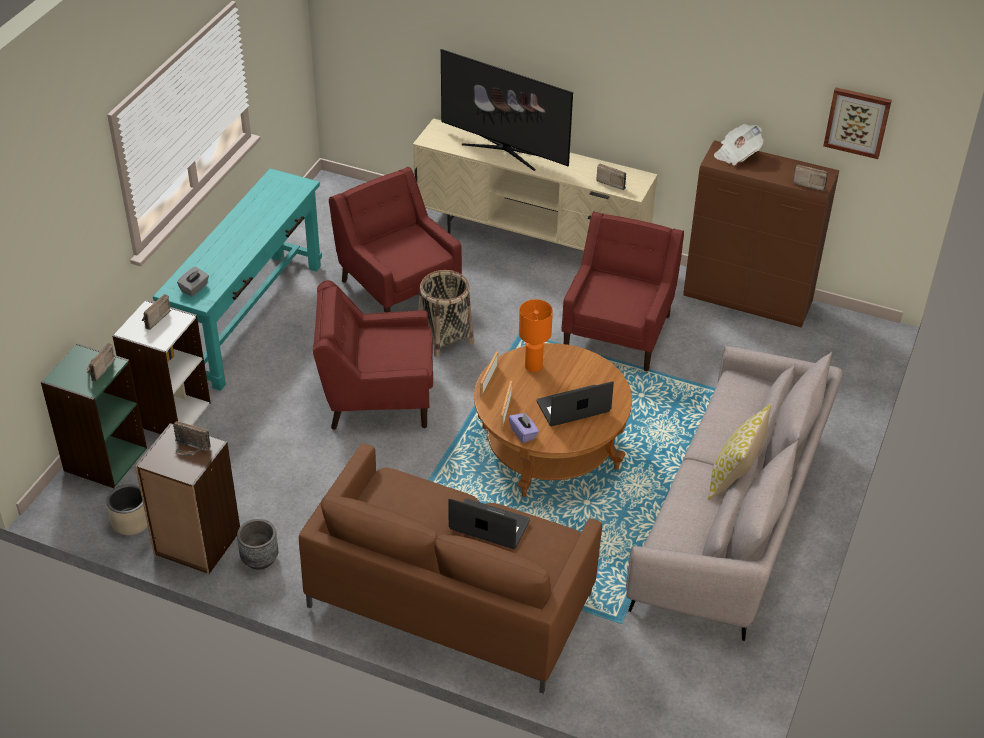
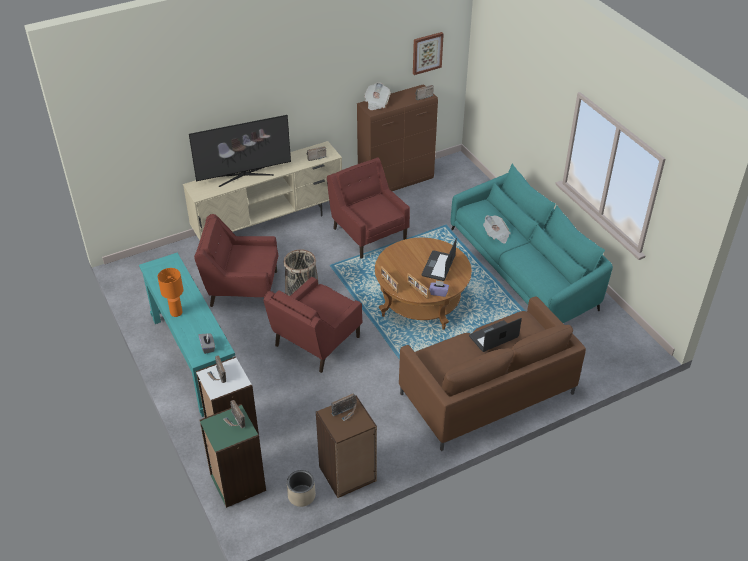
camera: 50 degrees left, 0 degrees up
(260, 559) = (387, 453): grey planter -> none
(533, 366) = (395, 263): orange table lamp -> orange table lamp (176, 313)
(712, 432) = (496, 235): none -> newspaper
(733, 516) = (525, 269): grey sofa -> turquoise sofa
(734, 478) = (531, 246): pillow -> none

